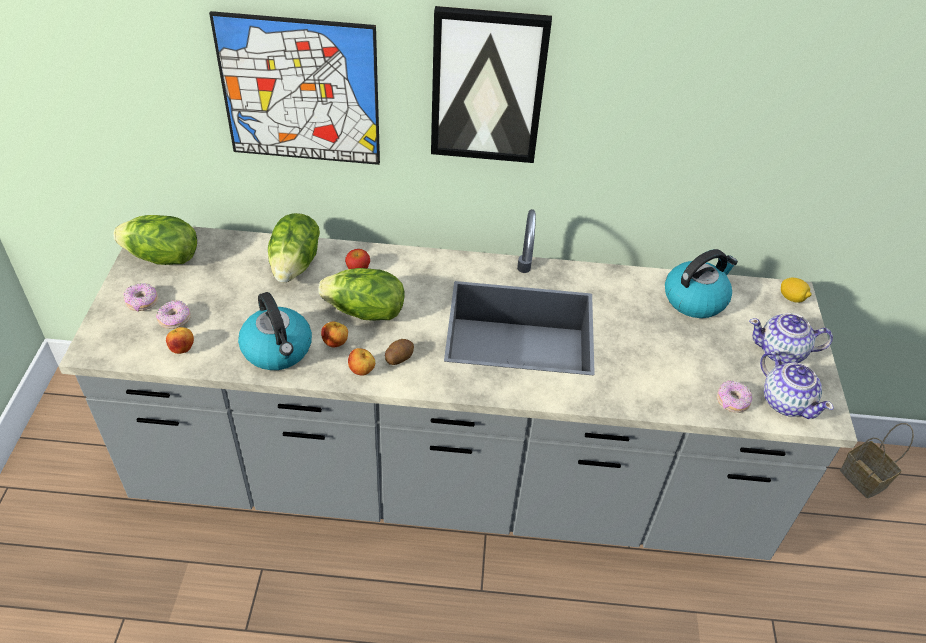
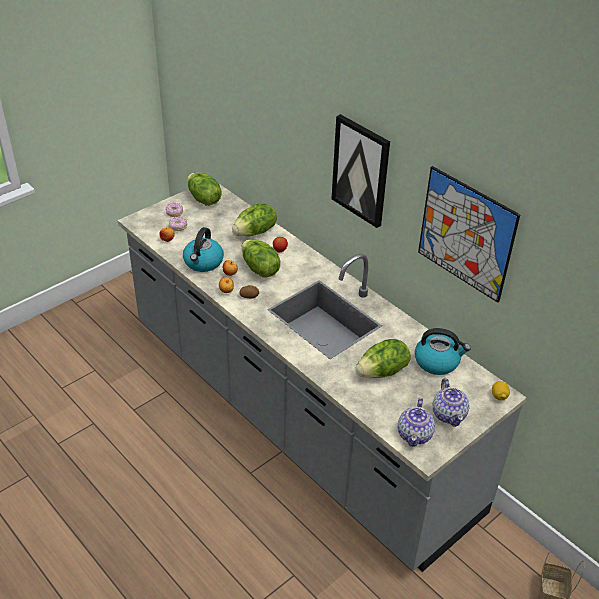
camera: 45 degrees right, 5 degrees down
(300, 91) = (284, 137): picture -> picture (466, 234)
(664, 350) = (383, 372): none -> lettuce
(732, 402) = (384, 415): donut -> none
(781, 352) = (449, 414): teapot -> teapot turned 150 degrees counterclockwise

